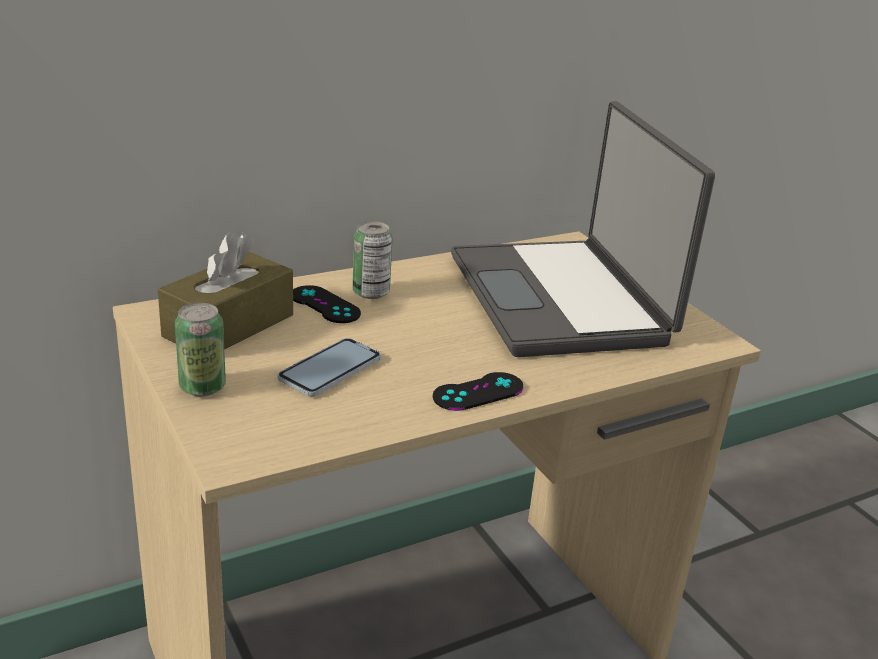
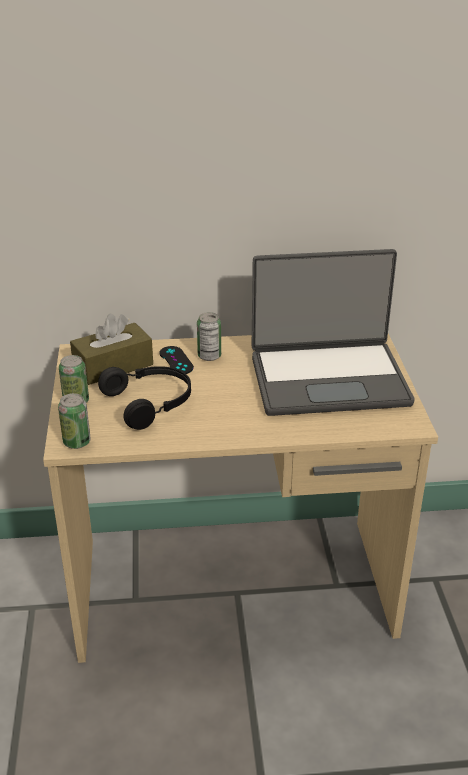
camera: 25 degrees right, 5 degrees up
(248, 450) = (77, 442): none -> can
(330, 369) = (150, 403): phone -> black headphones
(478, 392) = (225, 432): black game controller -> none
(561, 299) = (328, 379): laptop -> laptop turned 105 degrees counterclockwise

